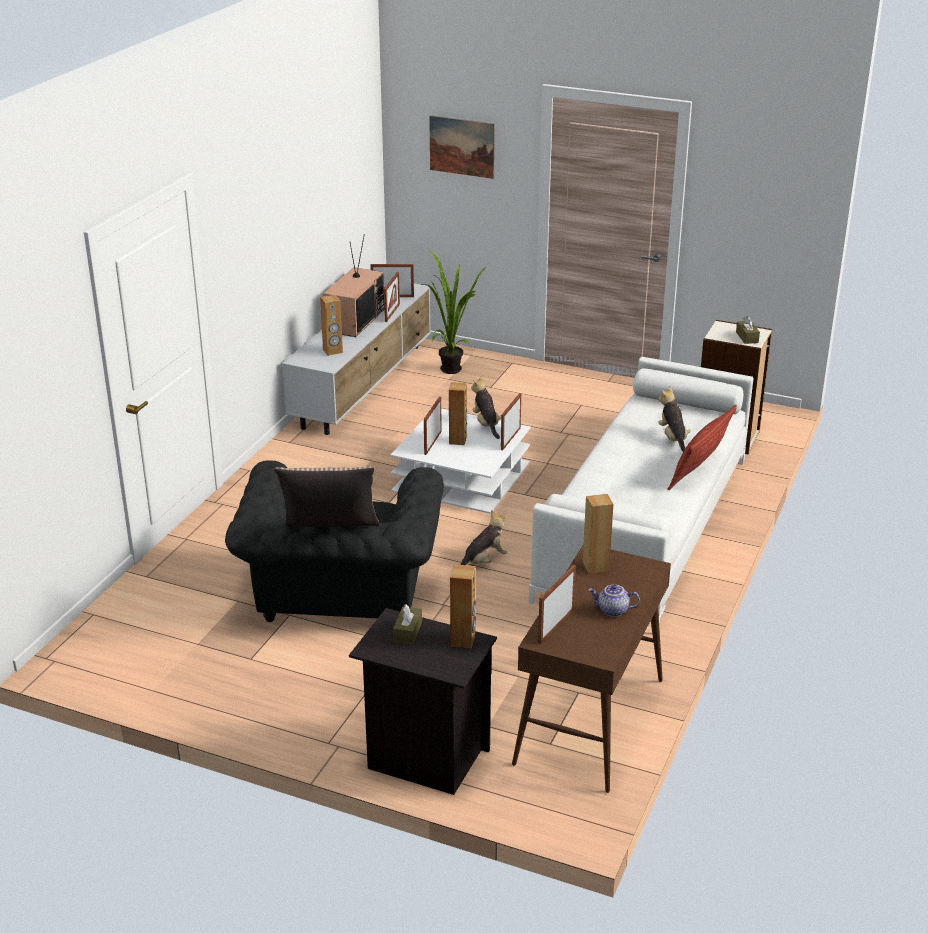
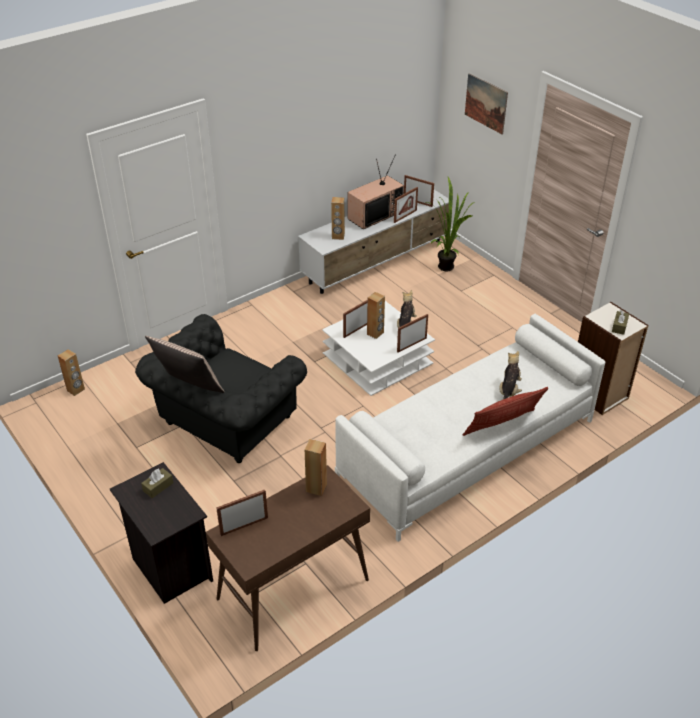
camera: 30 degrees right, 10 degrees up
(463, 640) = (184, 509): brown speaker -> brown speaker (76, 390)
(484, 561) = (334, 432): plush toy -> none
(612, 611) = (292, 531): teapot -> none

